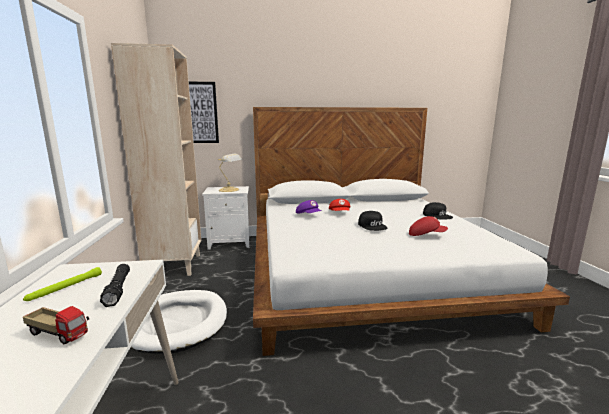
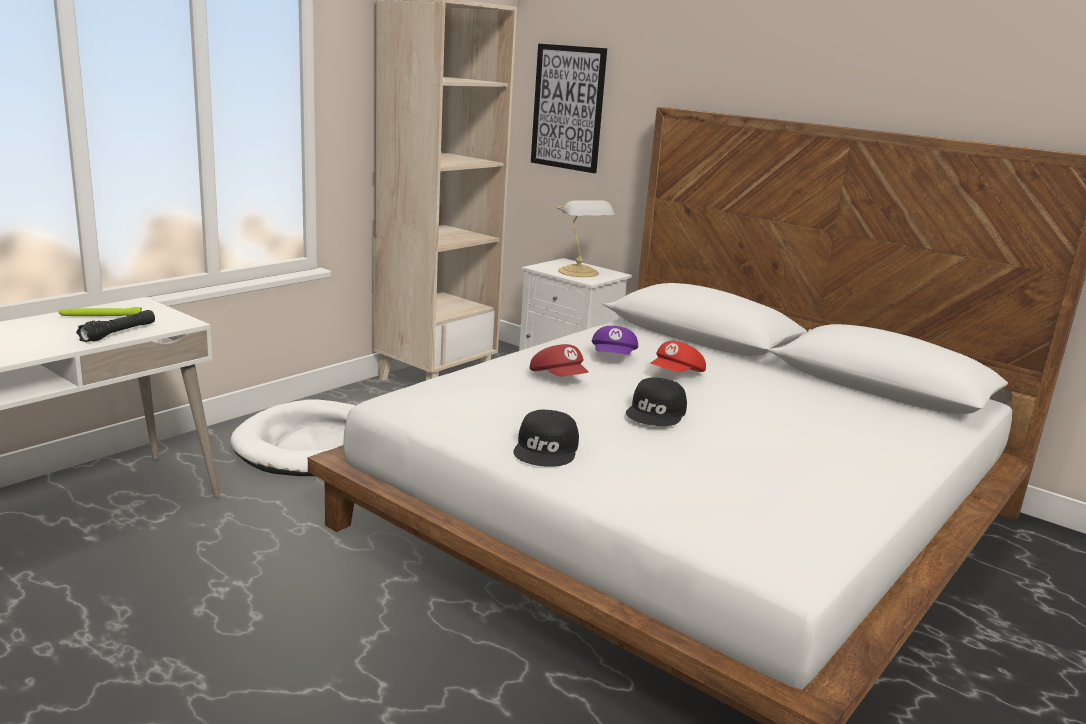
camera: 45 degrees right, 5 degrees up
(59, 334) = (25, 344): toy truck -> none
(426, 235) = (703, 466): red cap -> red cap (559, 378)
(437, 215) = (865, 455): black cap -> black cap (547, 449)

